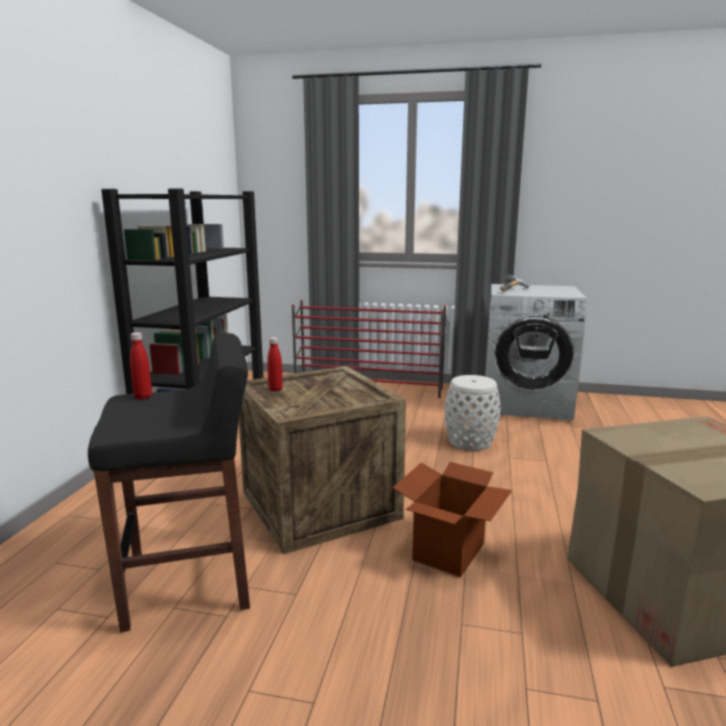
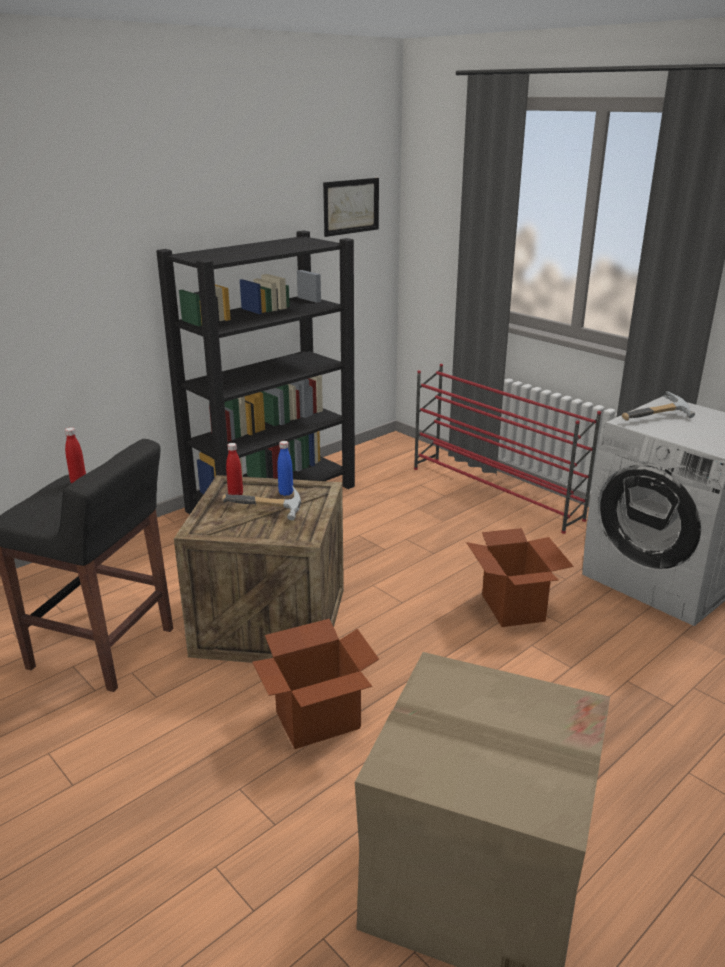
camera: 35 degrees right, 10 degrees up
(214, 179) = (351, 206): none -> picture
(316, 379) = (286, 493): none -> blue bottle
(319, 392) = (264, 511): none -> hammer
(470, 442) = (513, 608): white stool -> cardboard box

